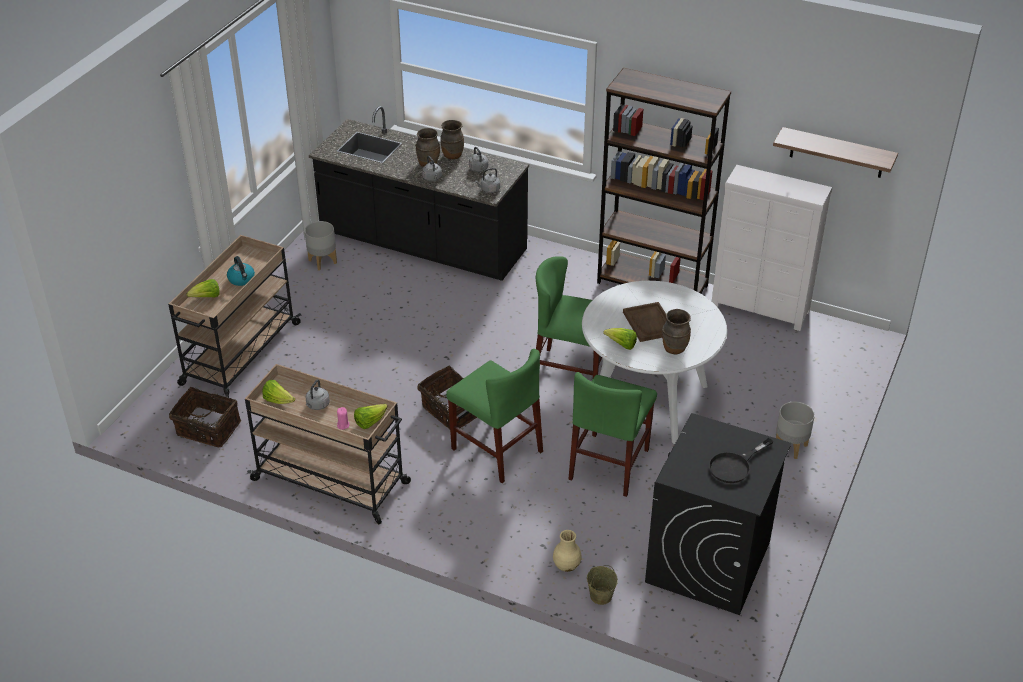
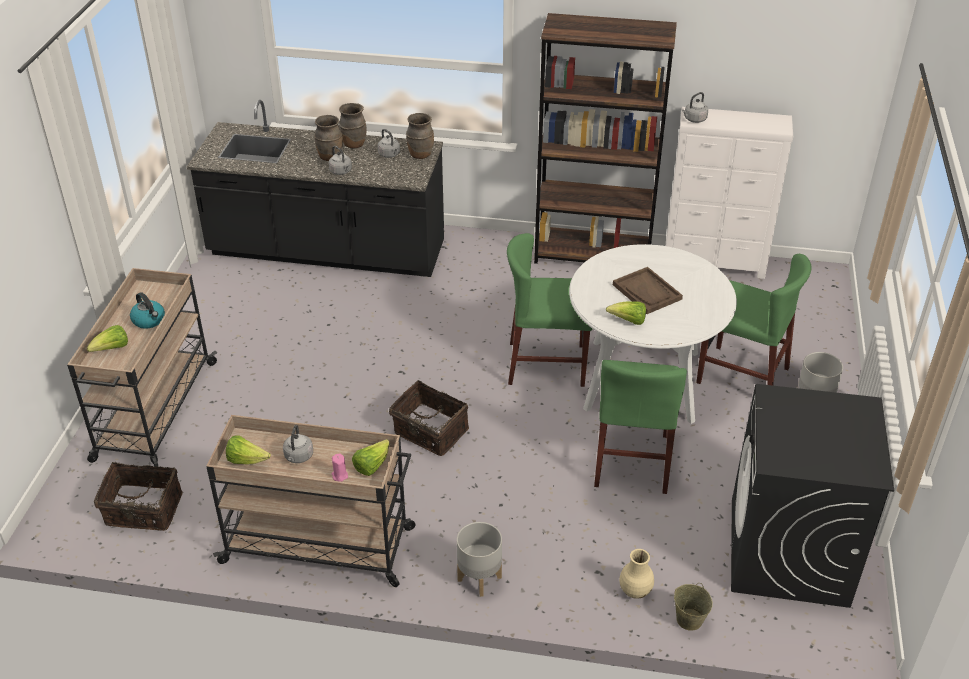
camera: 15 degrees left, 0 degrees up
(322, 262) = (219, 289): grey planter -> grey planter (479, 579)
(489, 190) = (410, 175): grey kettle -> grey kettle (694, 119)
(496, 450) = (500, 468): green chair -> green chair (742, 375)
(674, 348) = (687, 315): brown vase -> brown vase (420, 154)
(735, 465) = (836, 436): black frying pan -> none
(837, 153) = (797, 76): shelf -> none

